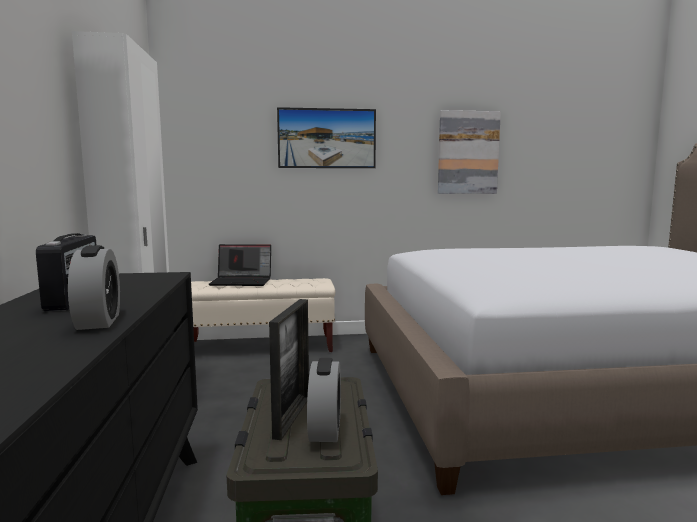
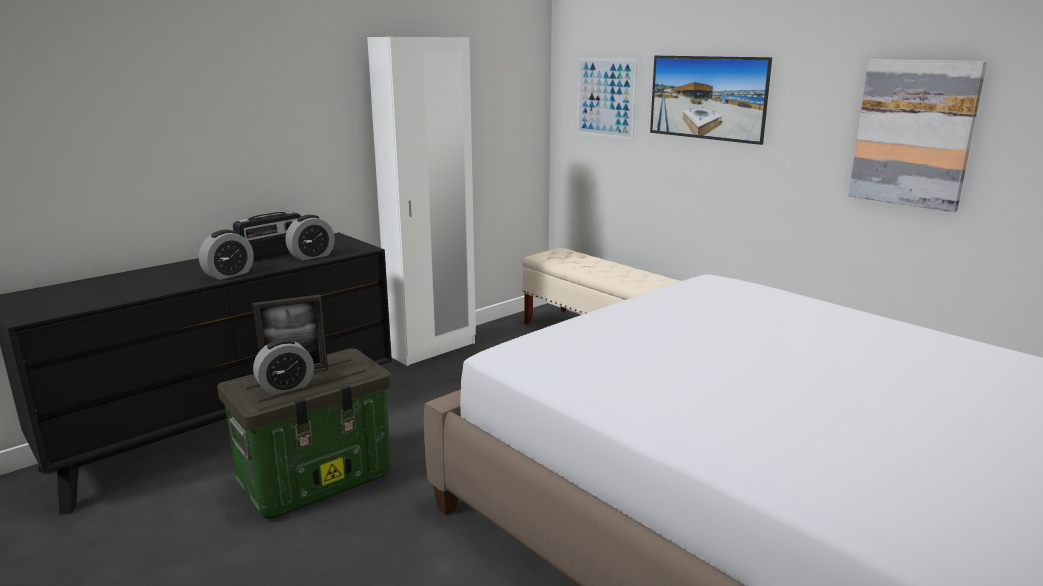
camera: 55 degrees right, 10 degrees up
(136, 289) = (311, 256): none -> alarm clock
(226, 142) = (605, 98): none -> picture
(242, 281) = (592, 261): laptop -> none

